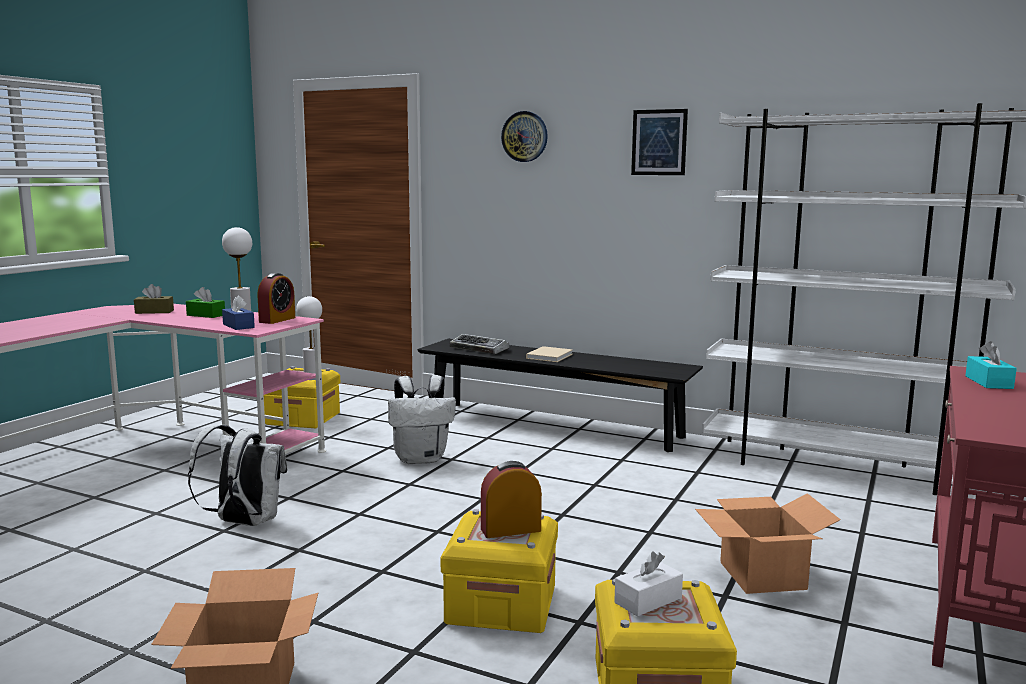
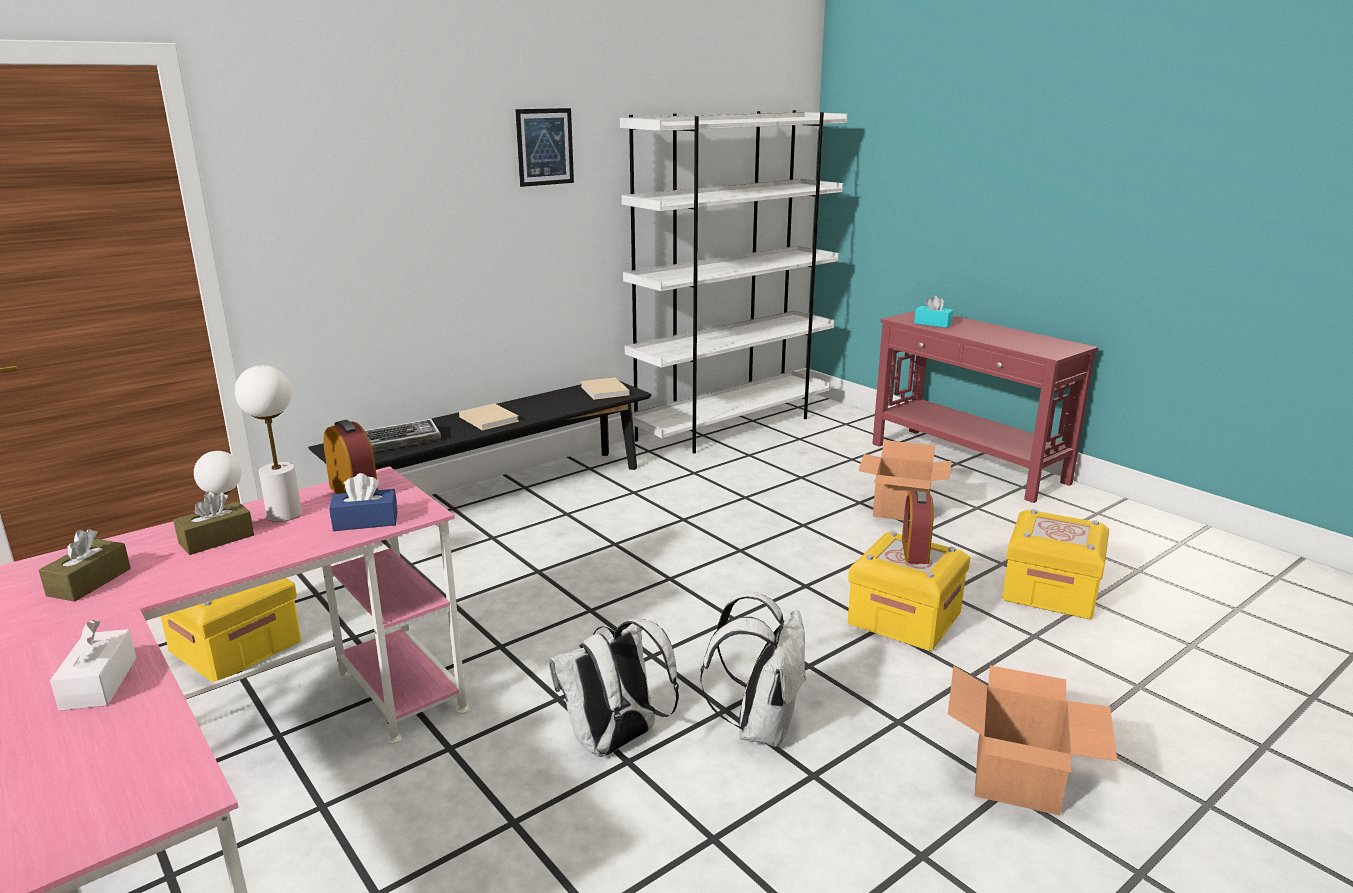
camera: 65 degrees left, 10 degrees up
(206, 315) = (216, 539): green tissue box -> brown tissue box
(421, 459) = (517, 588): white backpack -> white backpack (760, 726)
(525, 136) = (381, 145): wall clock -> none
(648, 600) = (1056, 532): white tissue box -> white tissue box (99, 683)
(664, 369) = (605, 391): none -> beige book

